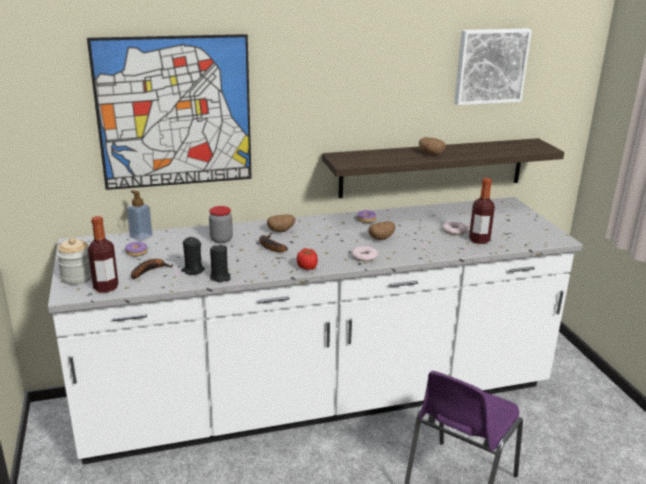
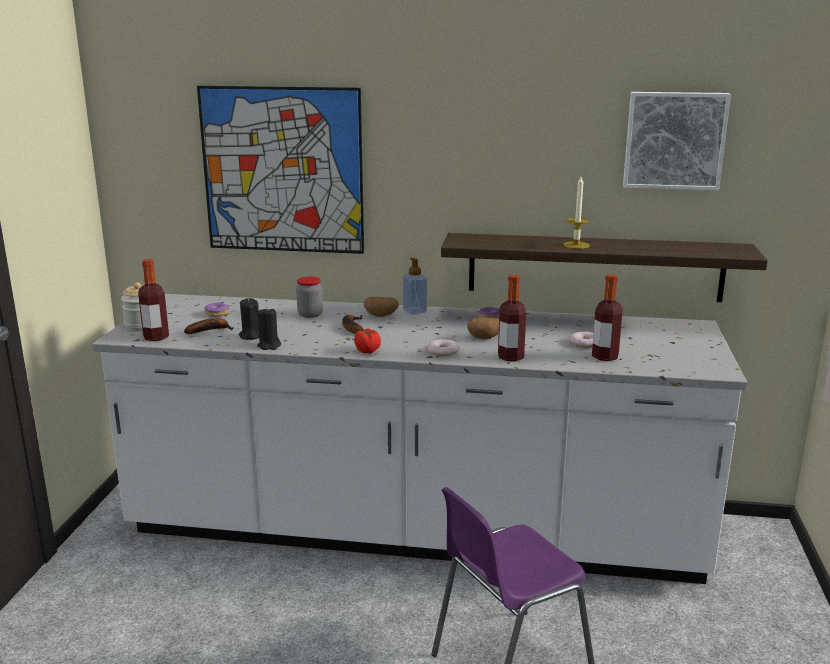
camera: 25 degrees right, 5 degrees down
(141, 237) = (236, 301): soap dispenser -> soap dispenser (414, 311)
(417, 253) = (510, 357): none -> bottle
(430, 154) = (576, 245): potato -> candle

